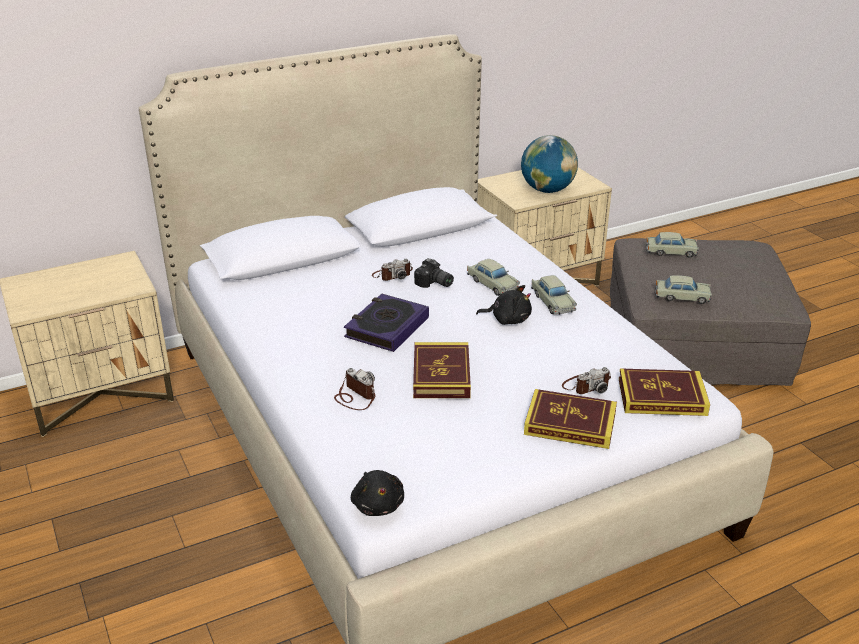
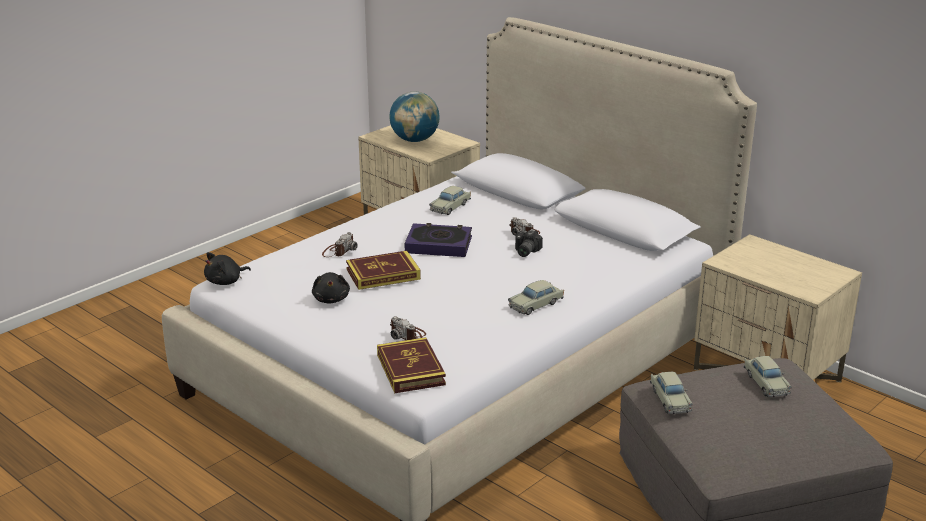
camera: 70 degrees right, 5 degrees down
(492, 284) = (545, 274): beige toy car -> beige toy car (450, 207)
(508, 319) = (489, 289): black plush toy -> black plush toy (331, 299)
(547, 190) = (767, 271): globe -> globe (415, 140)
(570, 423) = (349, 334): book -> none

